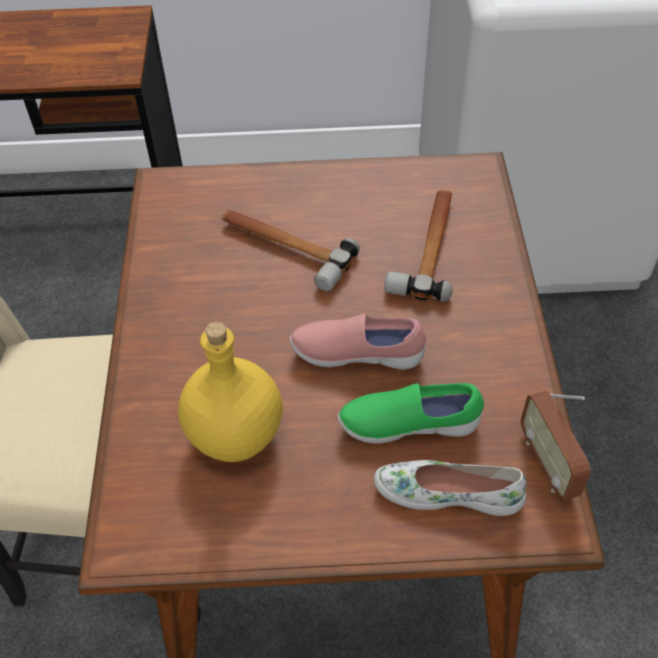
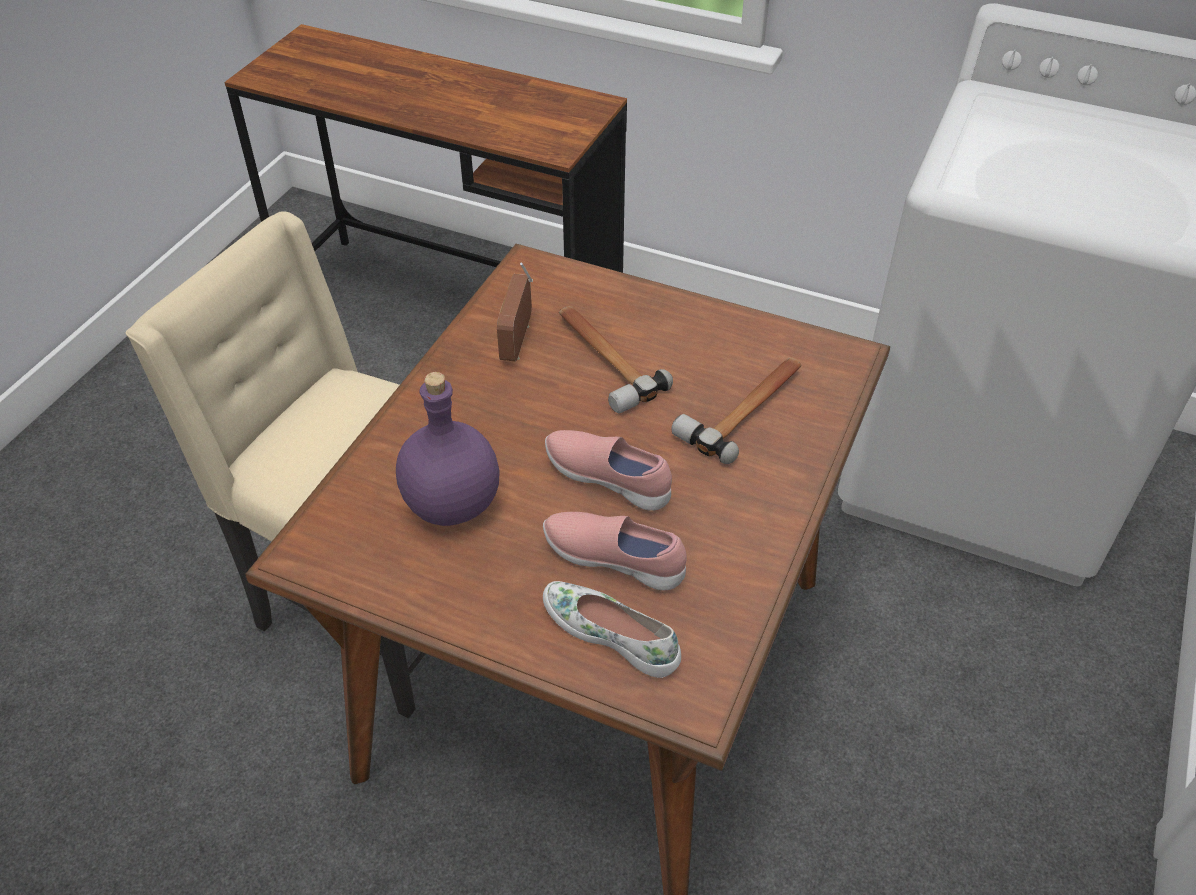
camera: 25 degrees right, 5 degrees down
(236, 435) = (452, 505): yellow bottle -> purple bottle
(408, 424) = (614, 559): green shoe -> pink shoe
(548, 463) = (727, 650): radio -> radio (517, 341)

